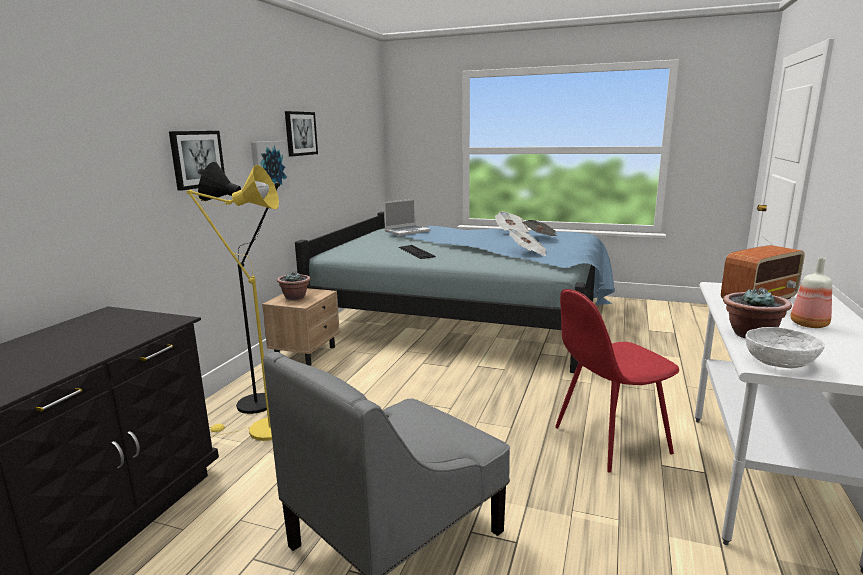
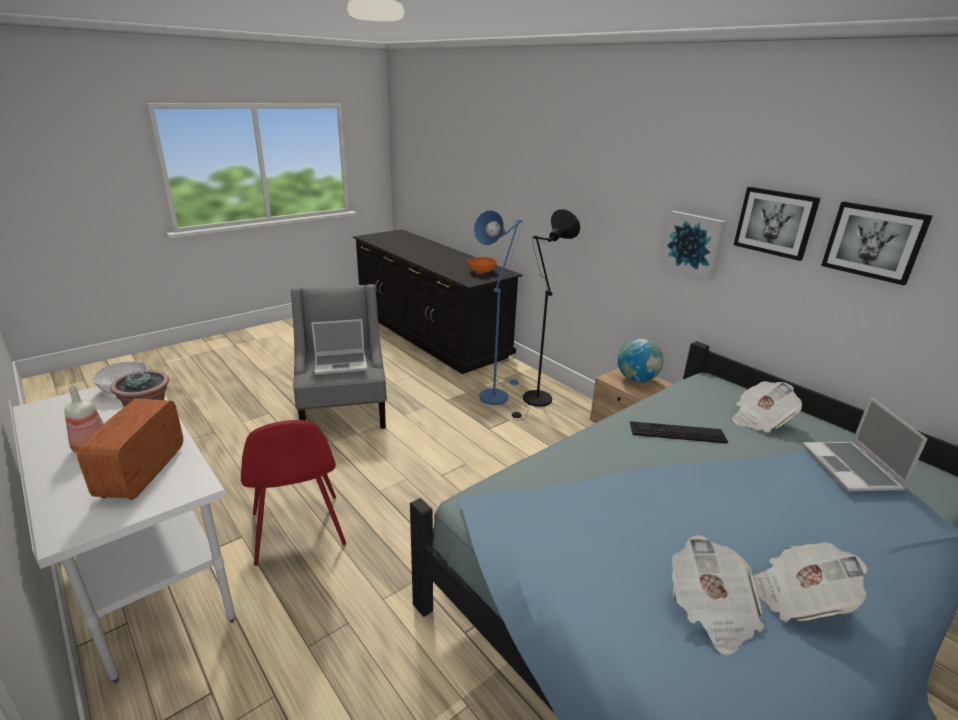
camera: 120 degrees right, 10 degrees up
(100, 327) = (482, 271): none -> orange bowl
(197, 159) = (607, 209): picture -> picture (874, 242)
(261, 430) = (496, 394): yellow floor lamp -> blue floor lamp
(295, 297) = (636, 379): potted plant -> globe
(420, 425) = (341, 364): none -> laptop
(528, 253) = (574, 509): newspaper -> newspaper (760, 420)
(608, 440) = (298, 531): red chair -> red chair turned 150 degrees clockwise

